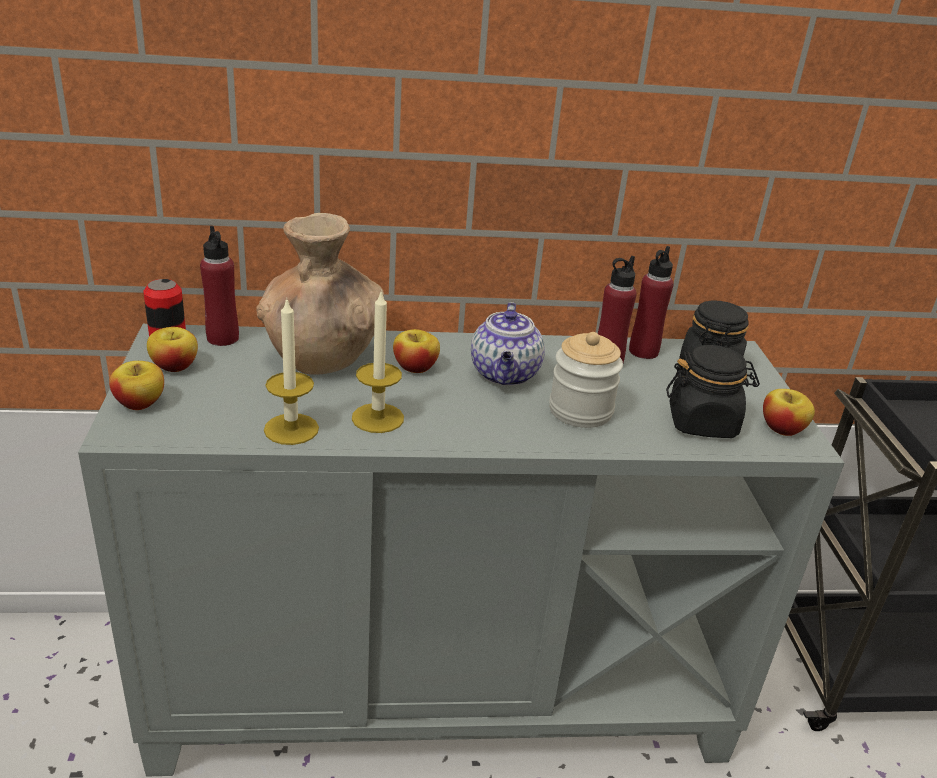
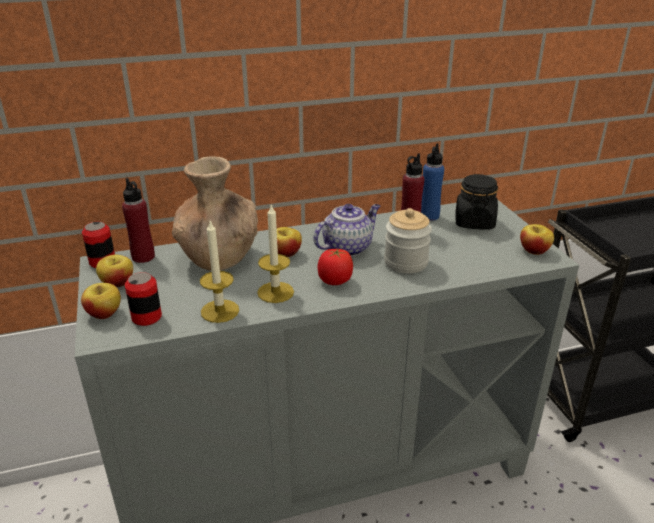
camera: 10 degrees left, 0 degrees up
(191, 419) = (146, 317): none -> can
(467, 418) = (335, 281): none -> tomato
(505, 375) = (347, 247): teapot -> teapot turned 120 degrees counterclockwise
(643, 351) = (429, 216): red bottle -> blue bottle
(702, 423) = (485, 256): black jar -> none

